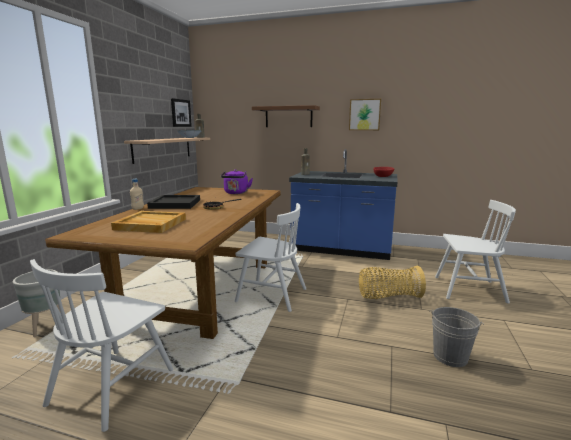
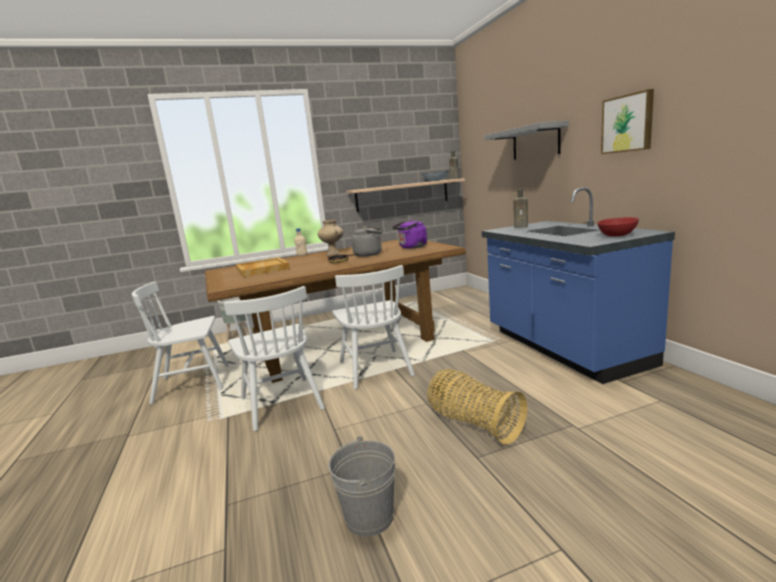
camera: 55 degrees right, 0 degrees up
(176, 204) = (333, 254): black tray -> beige vase
(180, 113) = (434, 153): picture -> none
(220, 200) = (370, 254): none -> grey kettle
(288, 117) = (535, 142): brown shelf -> grey shelf
(469, 289) = (628, 480): white chair -> white chair (281, 402)

